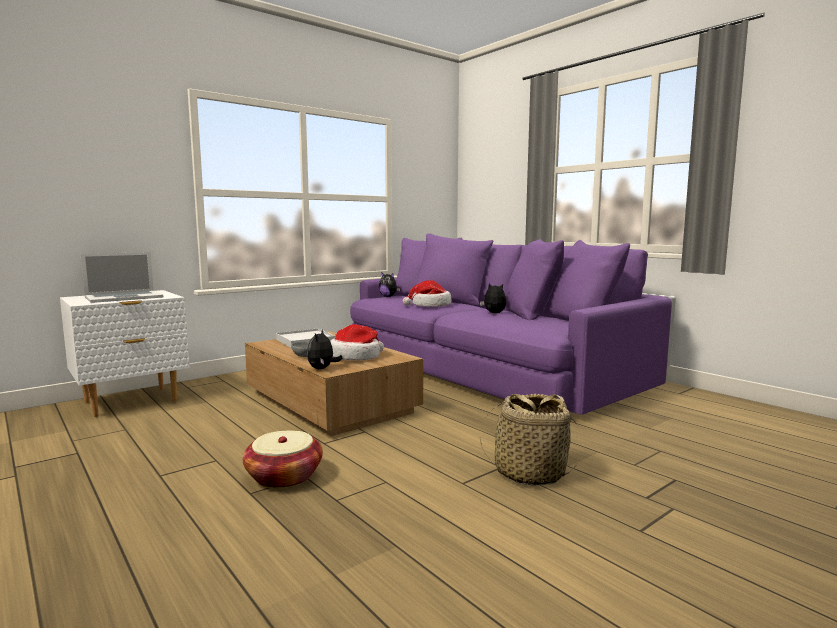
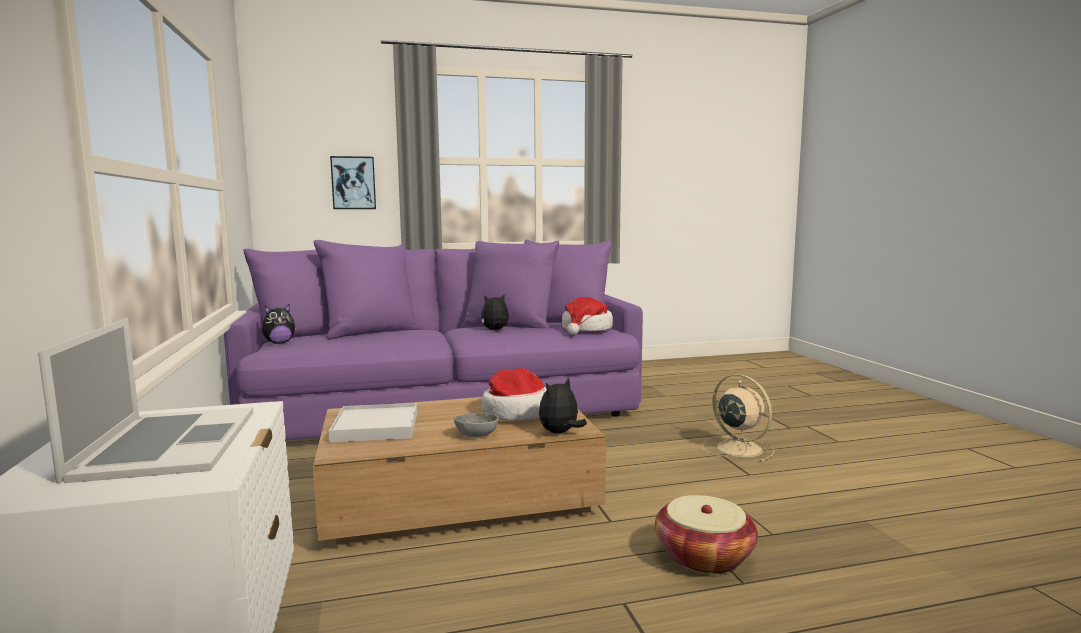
camera: 65 degrees left, 0 degrees up
(322, 369) = (560, 433): plush toy -> plush toy turned 105 degrees clockwise
(430, 305) = (400, 338): hat -> hat (586, 329)
(508, 193) = (353, 183): none -> picture
(529, 473) = (737, 448): basket -> beige fan

